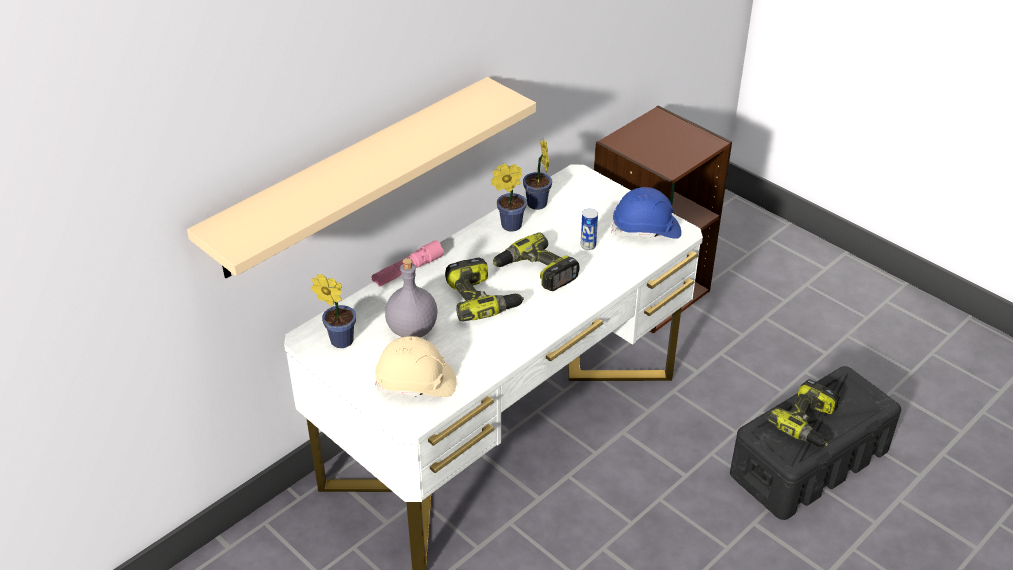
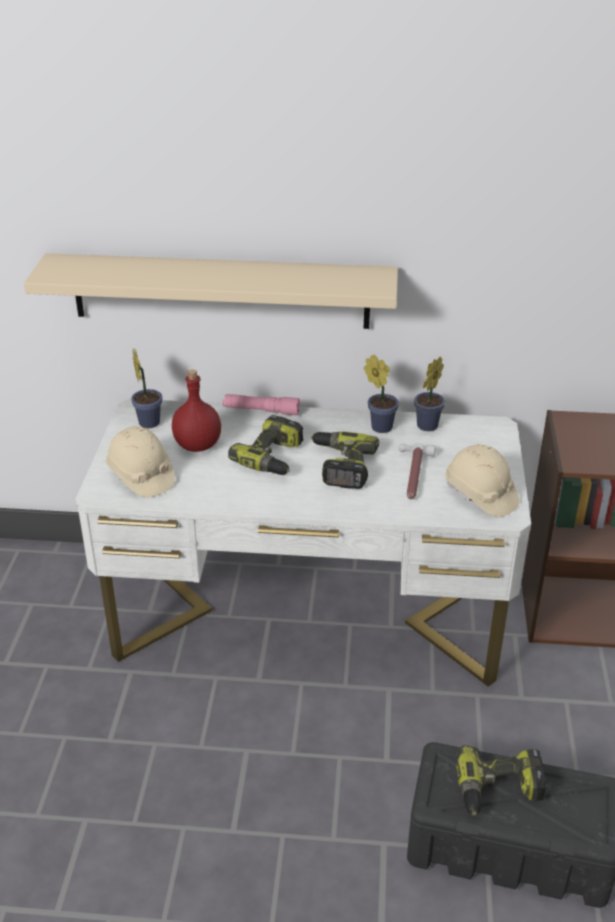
camera: 50 degrees right, 5 degrees down
(411, 329) = (198, 445): grey bottle -> red bottle
(588, 245) = (413, 475): can -> hammer
(646, 230) = (480, 495): blue hard hat -> beige hard hat

